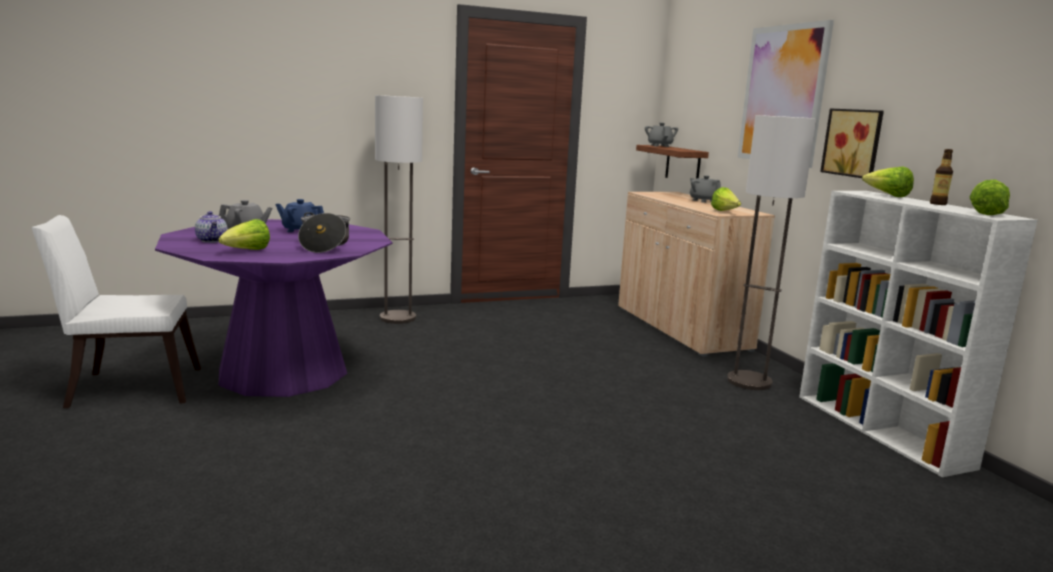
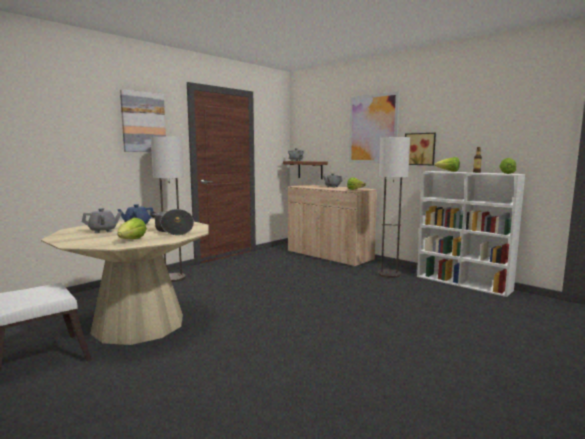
camera: 25 degrees left, 5 degrees down
(213, 240) = (91, 238): teapot -> none
(283, 372) = (139, 324): purple dining table -> beige dining table
(377, 71) = (143, 122): none -> picture

